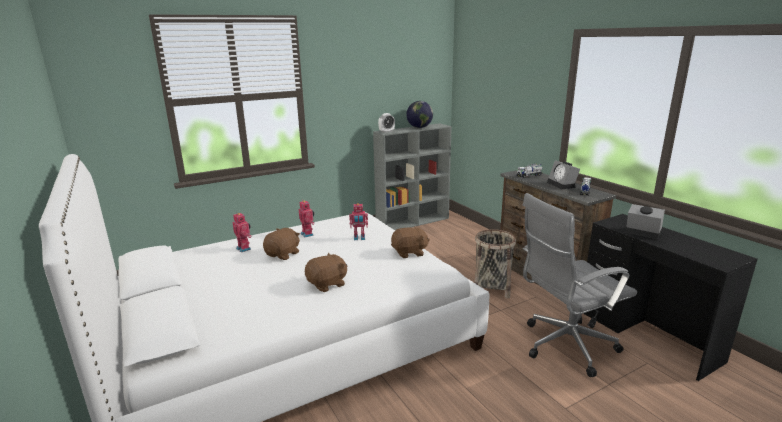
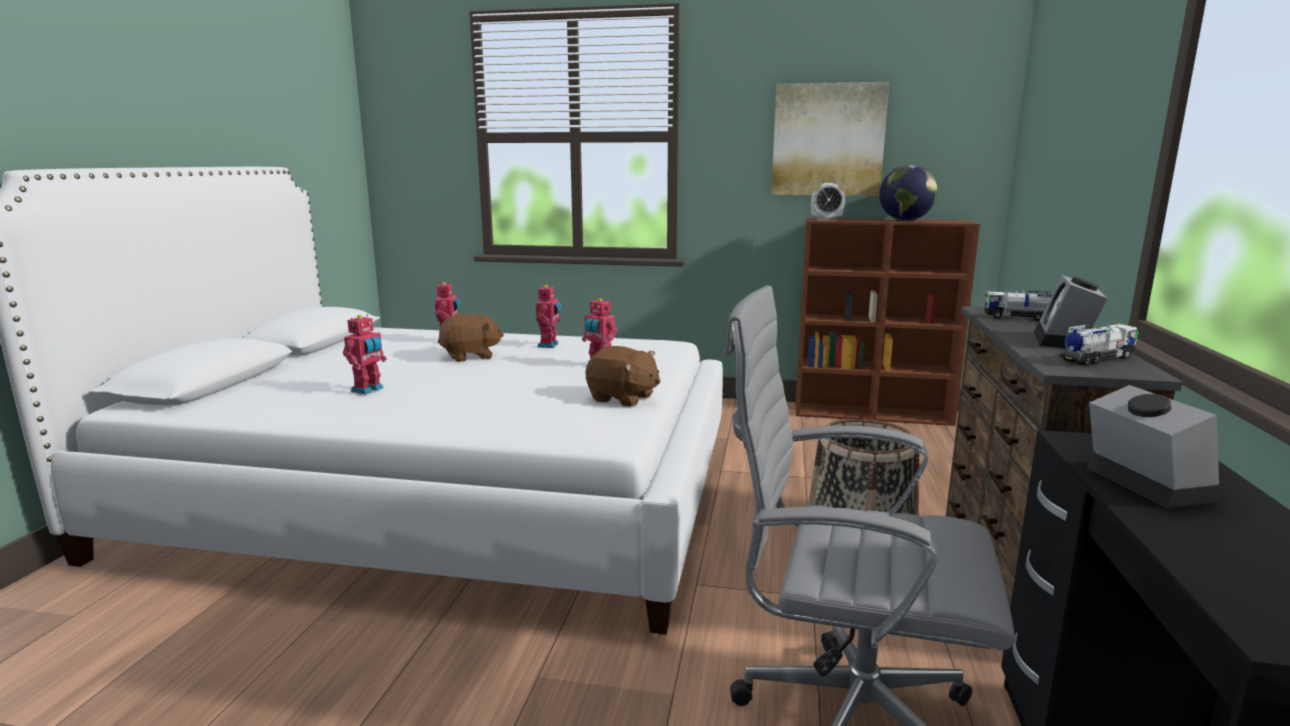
camera: 40 degrees right, 5 degrees down
(283, 293) = (369, 390): none -> toy robot
(327, 284) = (432, 397): brown plush toy -> none
(378, 90) = (828, 140): none -> picture
(413, 222) = (873, 414): grey bookcase -> brown bookcase

